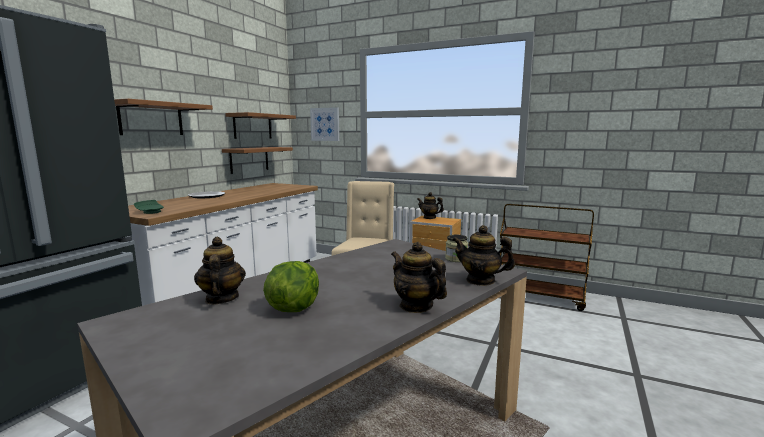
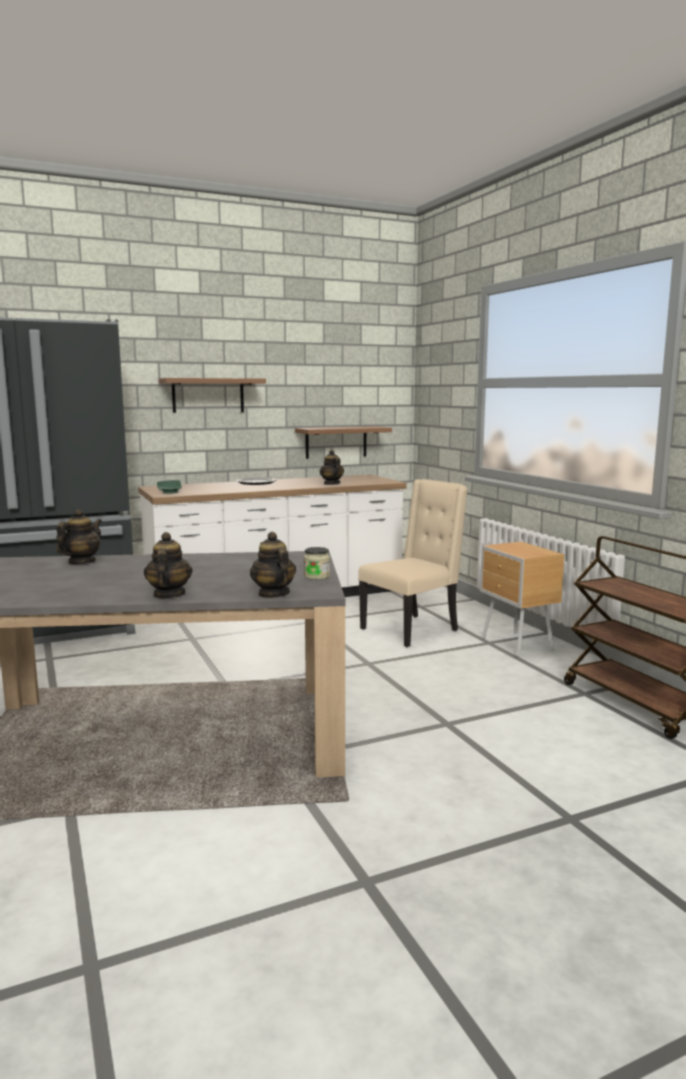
camera: 40 degrees right, 0 degrees up
(252, 126) = (345, 399): shelf -> none
(293, 308) = (100, 576): lettuce -> none
(325, 124) = (444, 396): picture -> none
(429, 217) = (521, 545): teapot -> teapot (331, 483)

